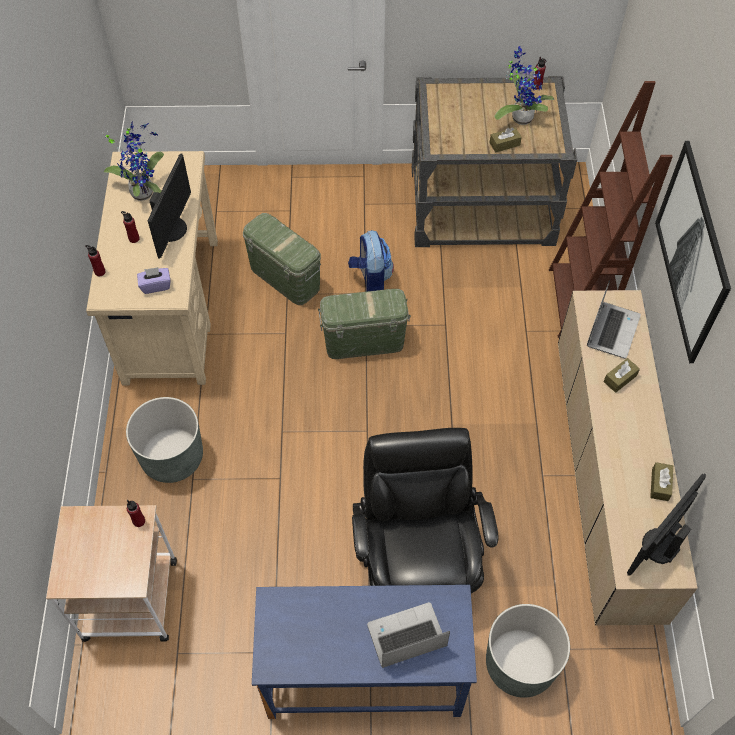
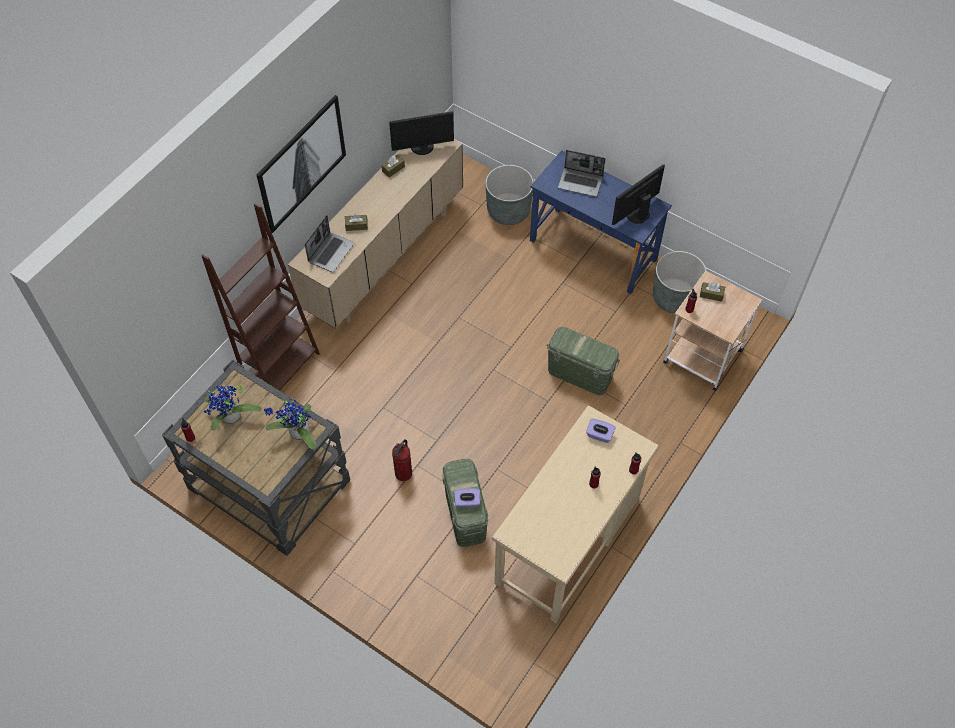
camera: 145 degrees left, 0 degrees up
(143, 191) = (562, 525): potted plant -> potted plant (297, 434)
(172, 229) = (560, 475): monitor -> monitor (637, 213)
(172, 457) = (631, 426): grey planter -> grey planter (674, 297)
(271, 232) = (467, 502): none -> purple tissue box
(364, 341) = (447, 429): green storage box -> green storage box (579, 374)
(371, 279) = (404, 474): backpack -> fire extinguisher
(418, 565) = (524, 280): black office chair -> none
(504, 144) = (267, 402): brown tissue box -> brown tissue box (711, 294)
(612, 330) = (331, 252): laptop -> laptop turned 150 degrees clockwise

